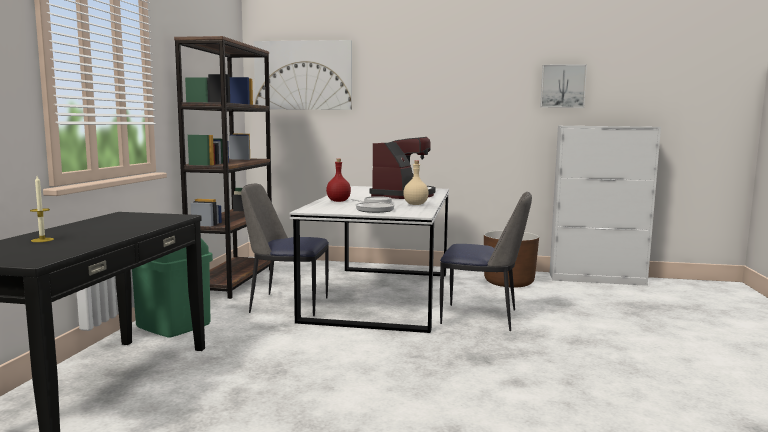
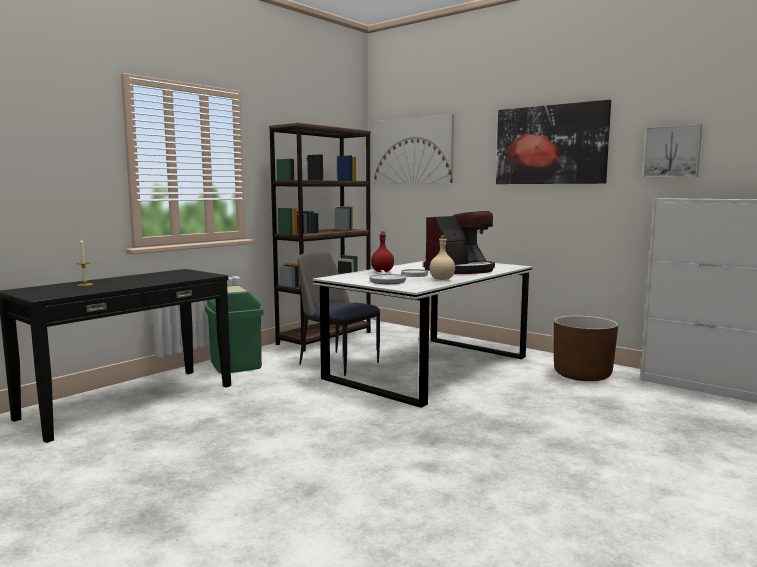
camera: 30 degrees right, 0 degrees up
(455, 76) = (550, 145): none -> picture
(482, 317) = (494, 403): chair -> none

